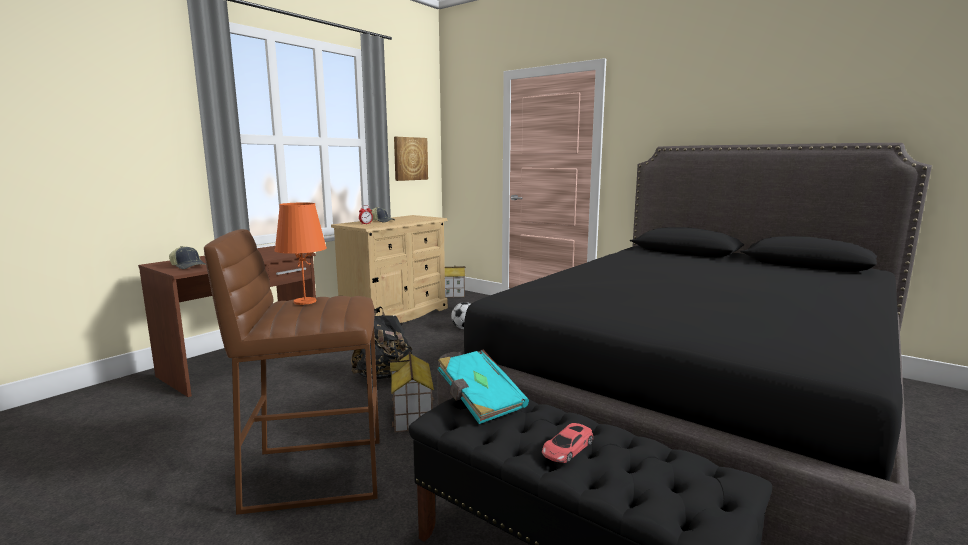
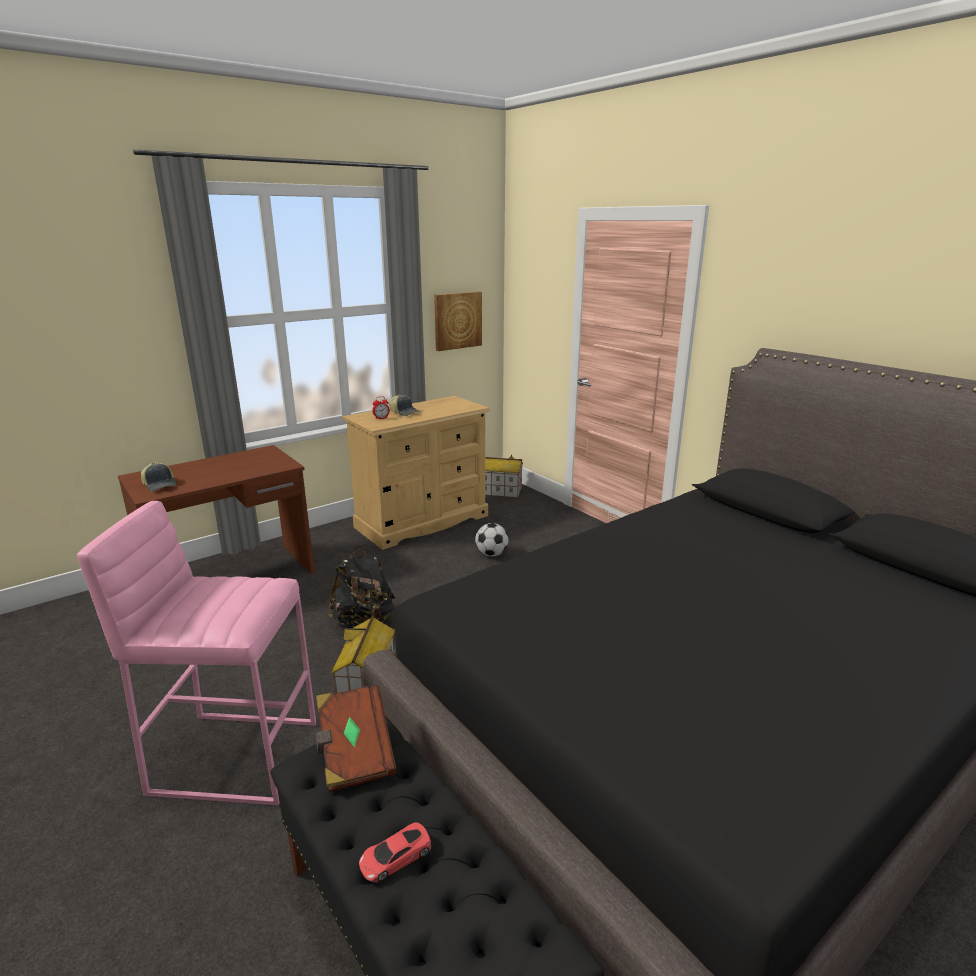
camera: 15 degrees right, 10 degrees up
(305, 301) = (209, 591): orange table lamp -> none
(314, 473) = (235, 755): brown stool -> pink stool
(480, 401) = (354, 752): turquoise book -> brown book

